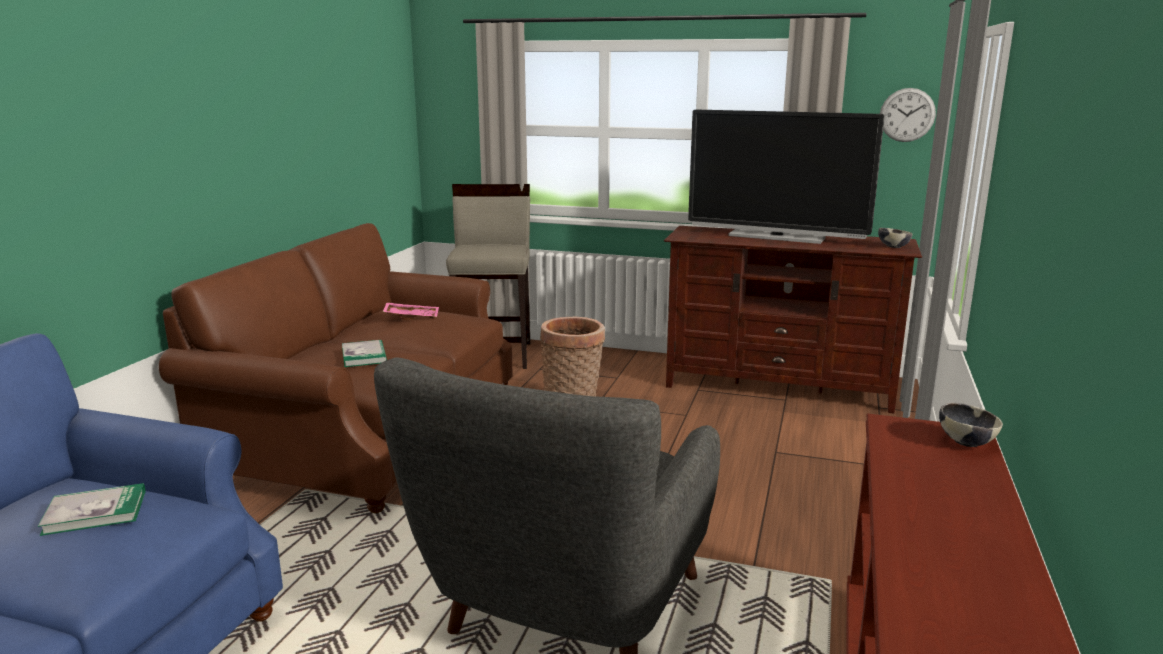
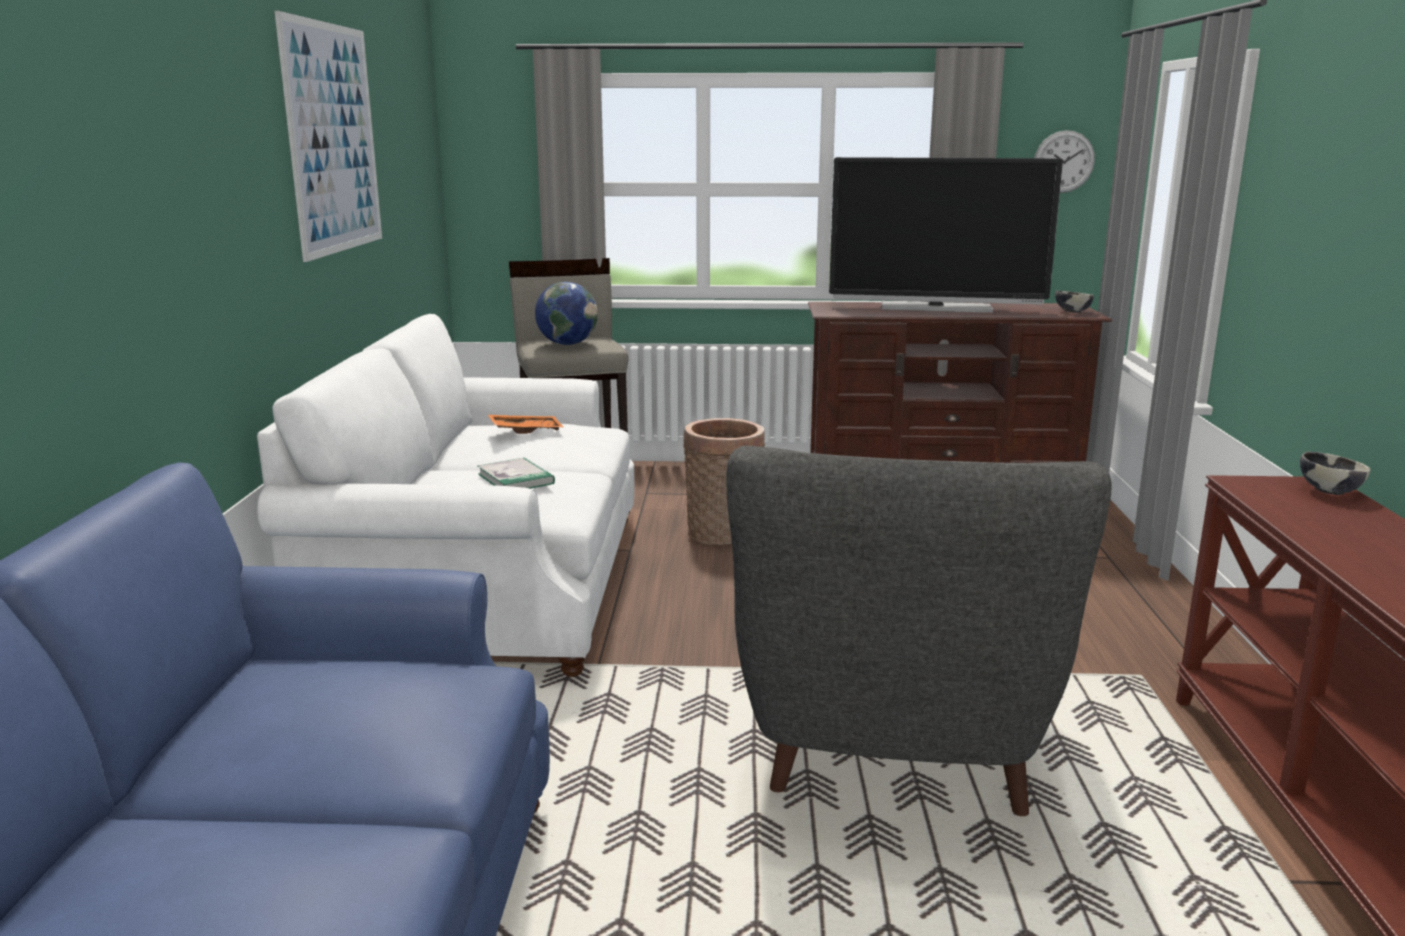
camera: 15 degrees left, 0 degrees up
(95, 512) = (366, 687): book -> none
(276, 95) = (333, 139): none -> picture
(370, 432) = (487, 586): brown sofa -> white sofa
(412, 317) = (525, 430): pink tray -> orange tray
(483, 249) = (567, 344): none -> globe

